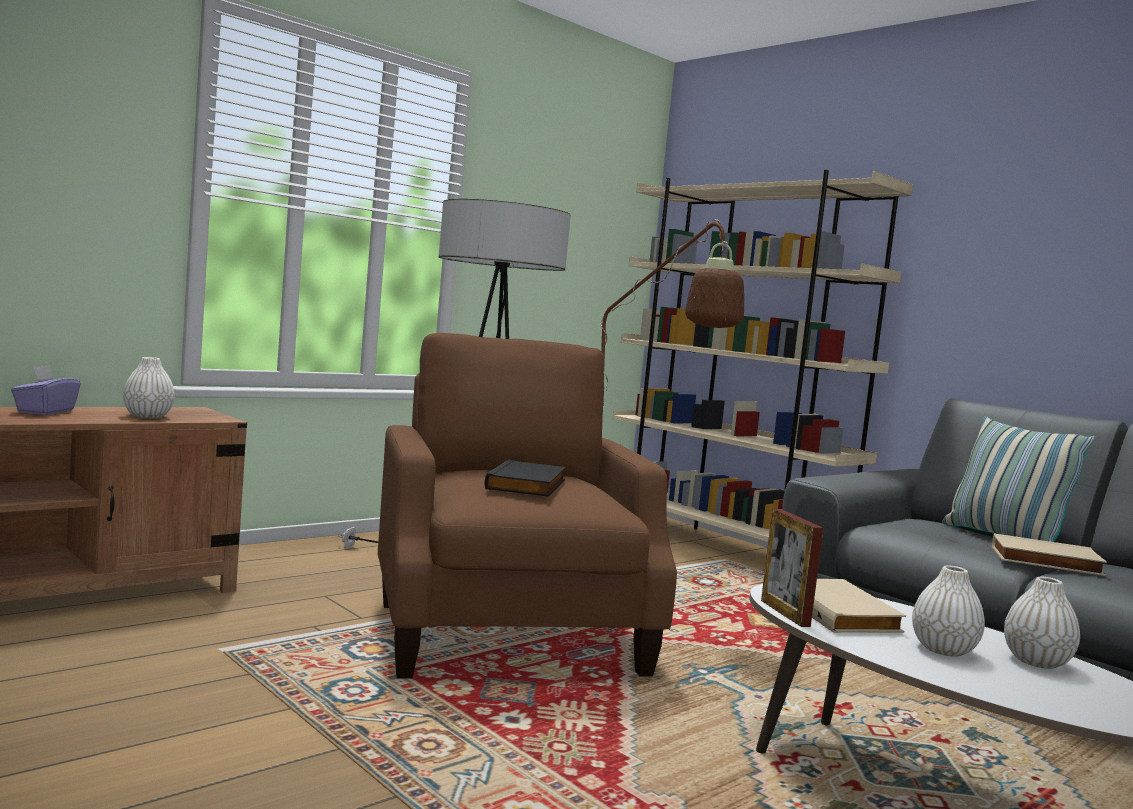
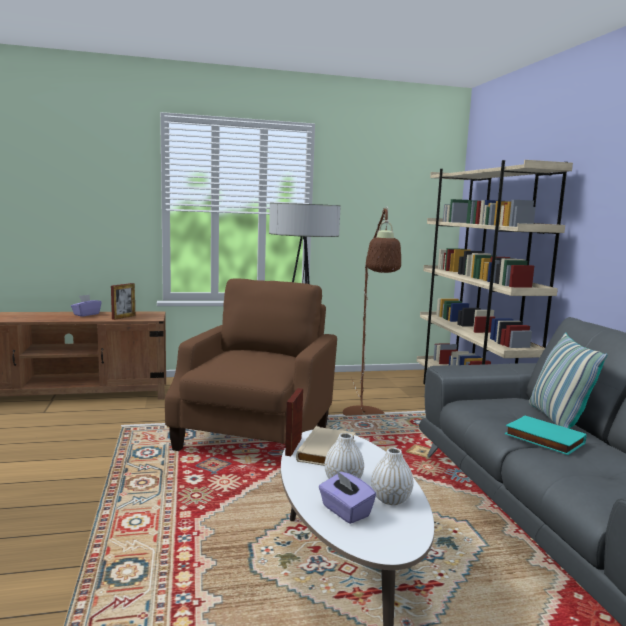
camera: 30 degrees right, 5 degrees up
(147, 416) = (123, 317): white vase -> picture frame
(528, 485) = (246, 361): black book -> none
(1028, 687) = (345, 511): none -> purple tissue box
(1045, 561) = (543, 439): beige book -> turquoise book

